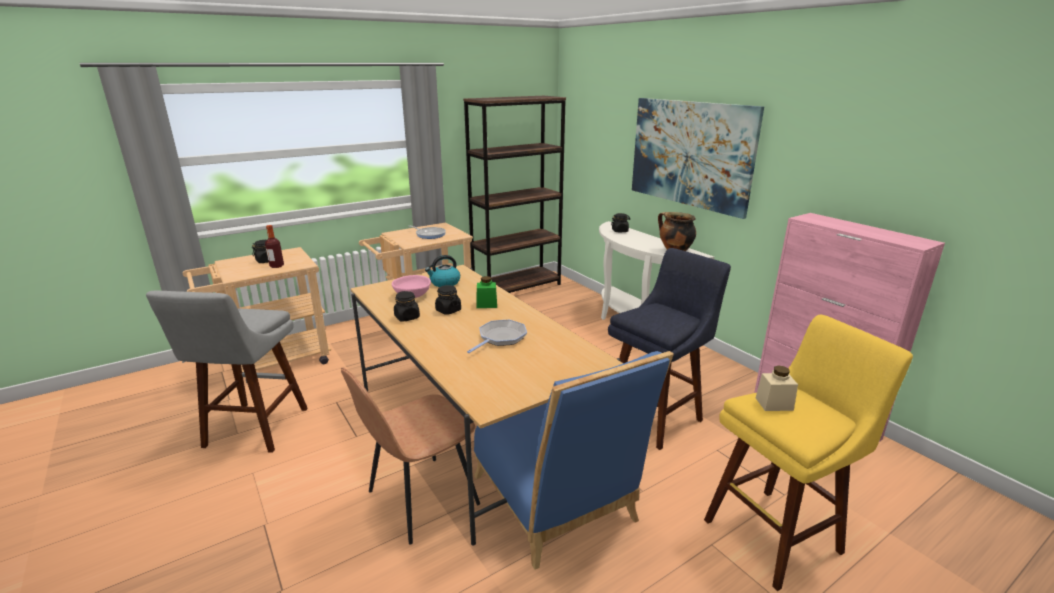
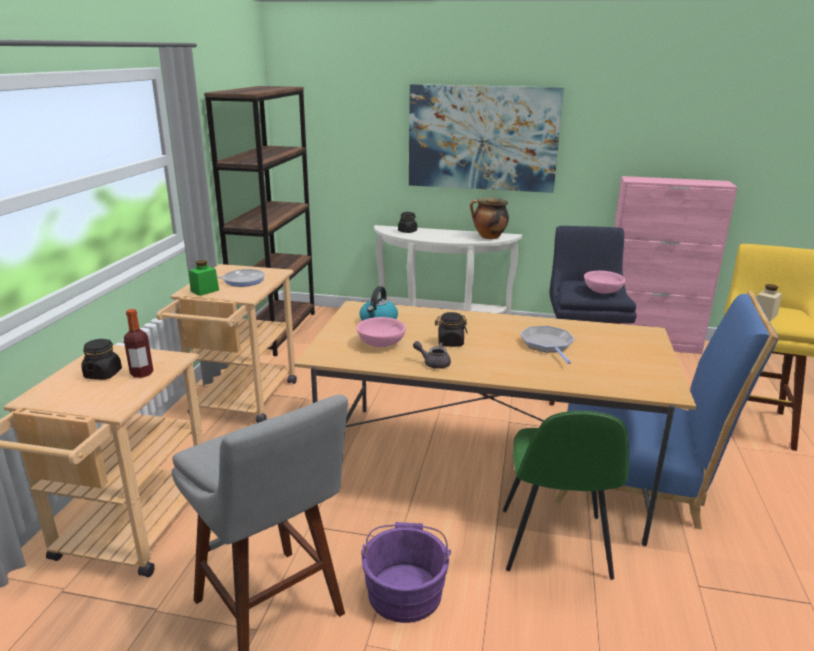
camera: 45 degrees left, 0 degrees up
(312, 461) = (405, 589): none -> purple bucket
(407, 317) = (433, 363): black jar -> grey teapot
(420, 499) = (554, 545): brown chair -> green chair
(486, 304) = (466, 325): green jar -> green jar (204, 291)
(659, 321) = (603, 291): none -> pink bowl

